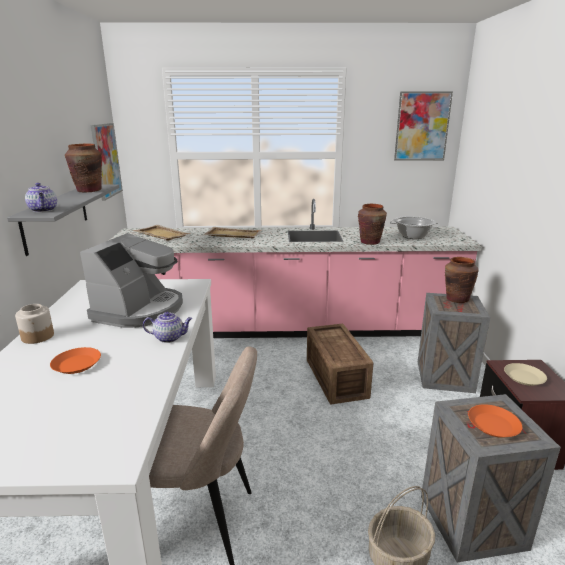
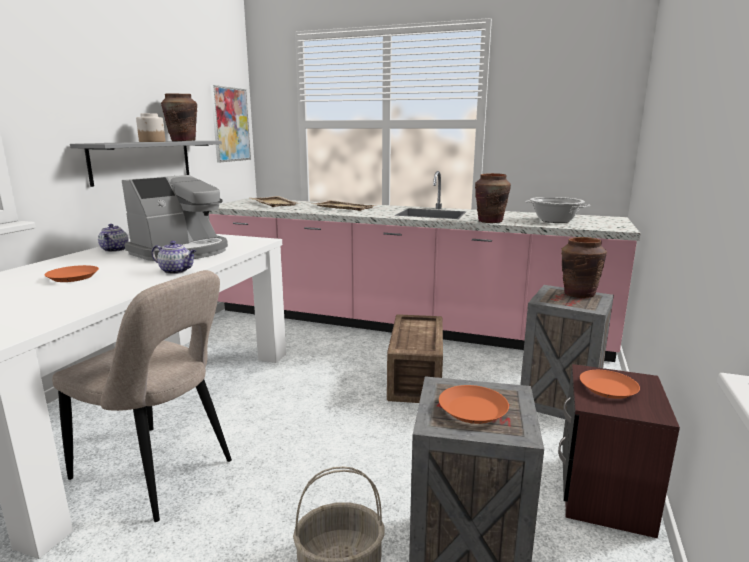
camera: 20 degrees right, 5 degrees down
(38, 336) = (73, 258): jar -> jar (152, 141)
(44, 210) = (108, 142): teapot -> teapot (115, 250)
(422, 126) = (589, 87): picture -> none
(523, 377) = (607, 388): beige plate -> orange plate

